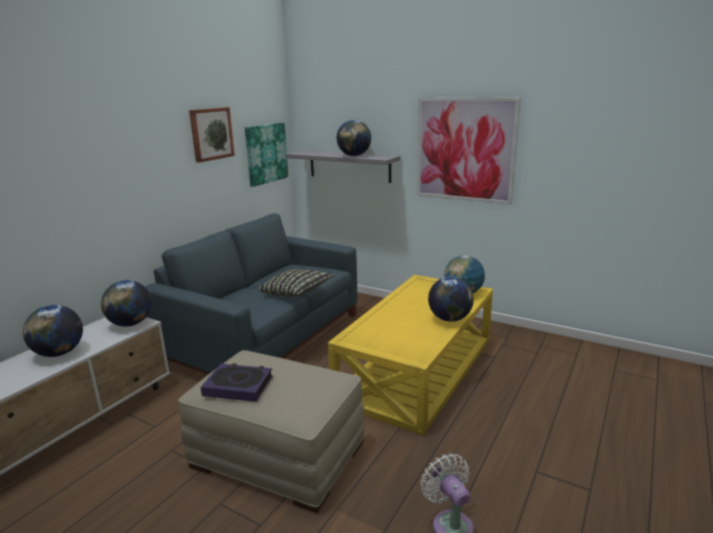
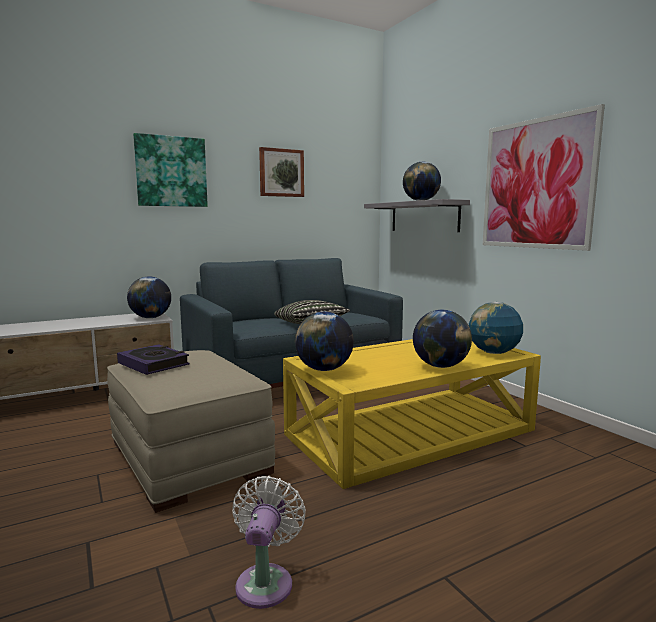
camera: 30 degrees right, 10 degrees down
(59, 353) = (80, 323): globe -> globe (324, 369)
(266, 153) = (345, 203): picture -> picture (171, 171)

